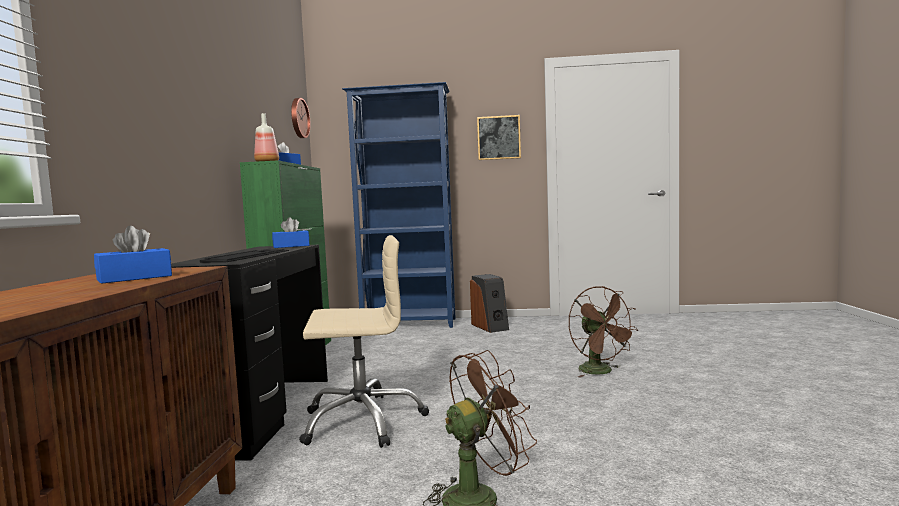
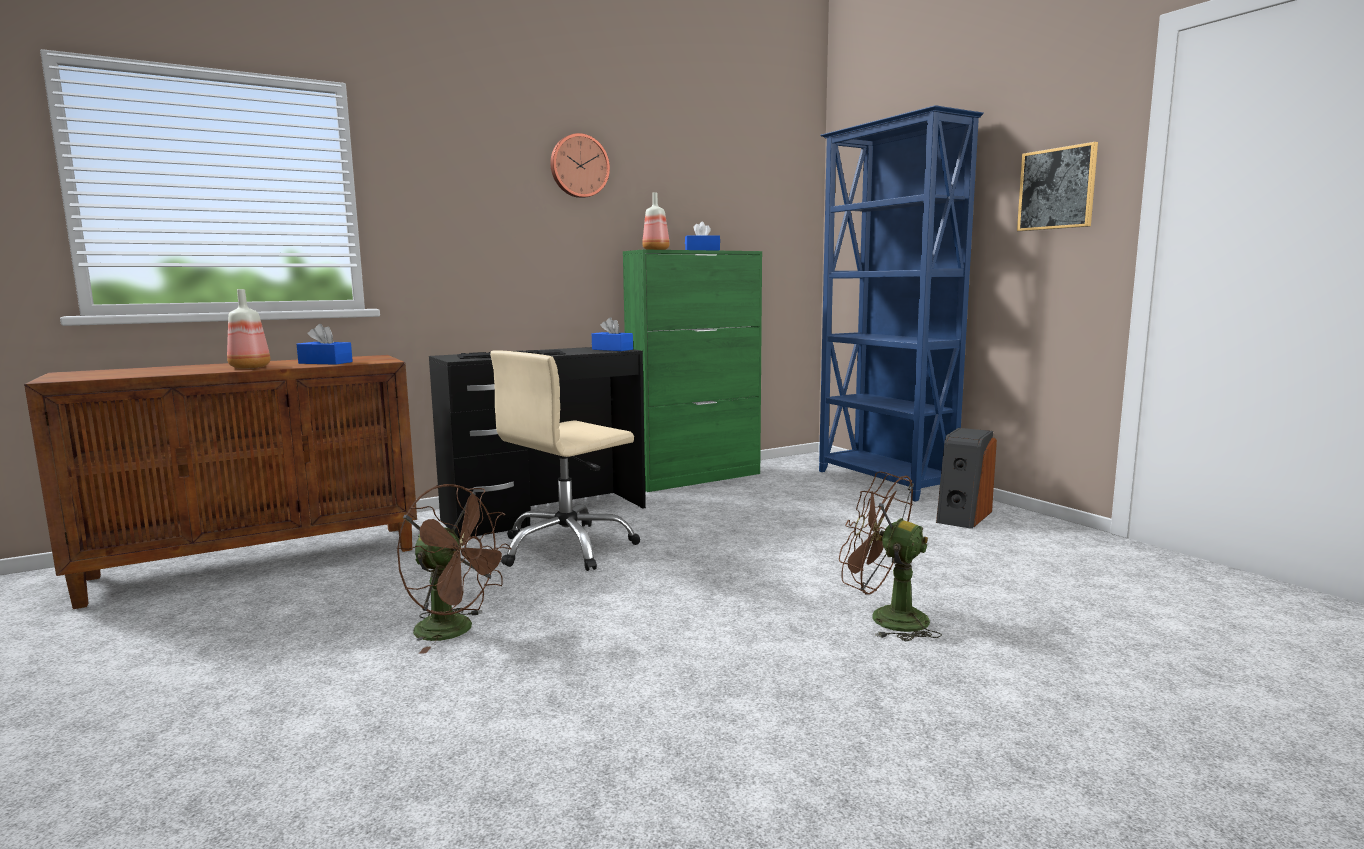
camera: 55 degrees right, 5 degrees up
(68, 294) = (249, 367): none -> bottle
(298, 118) = (790, 180): wall clock -> wall clock (579, 166)
(362, 421) = (567, 548): beige office chair -> beige office chair turned 90 degrees clockwise
(601, 372) = (886, 618): brown fan -> brown fan turned 90 degrees clockwise

